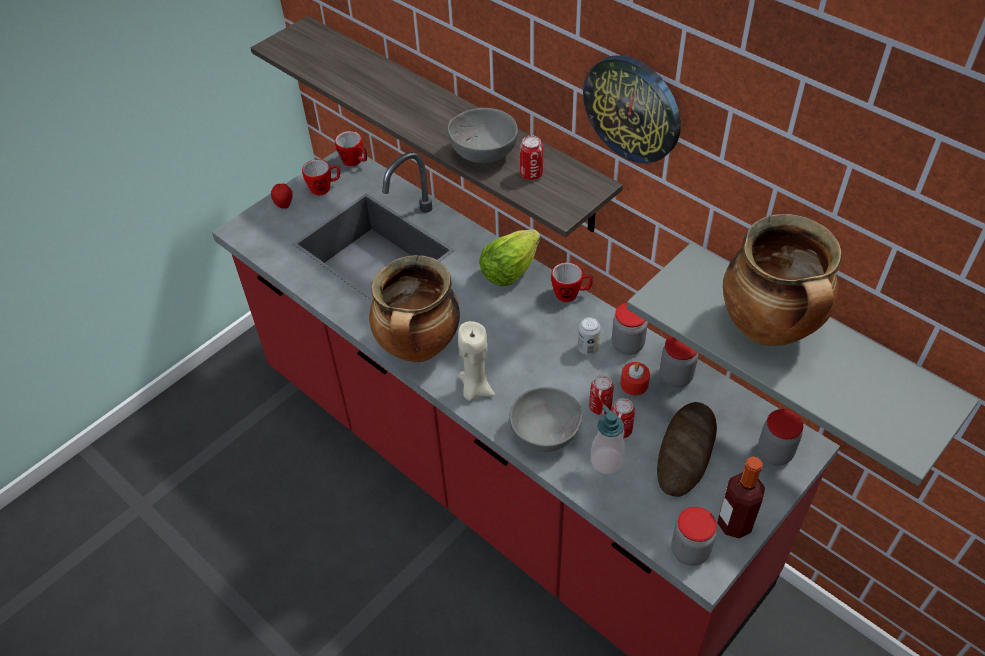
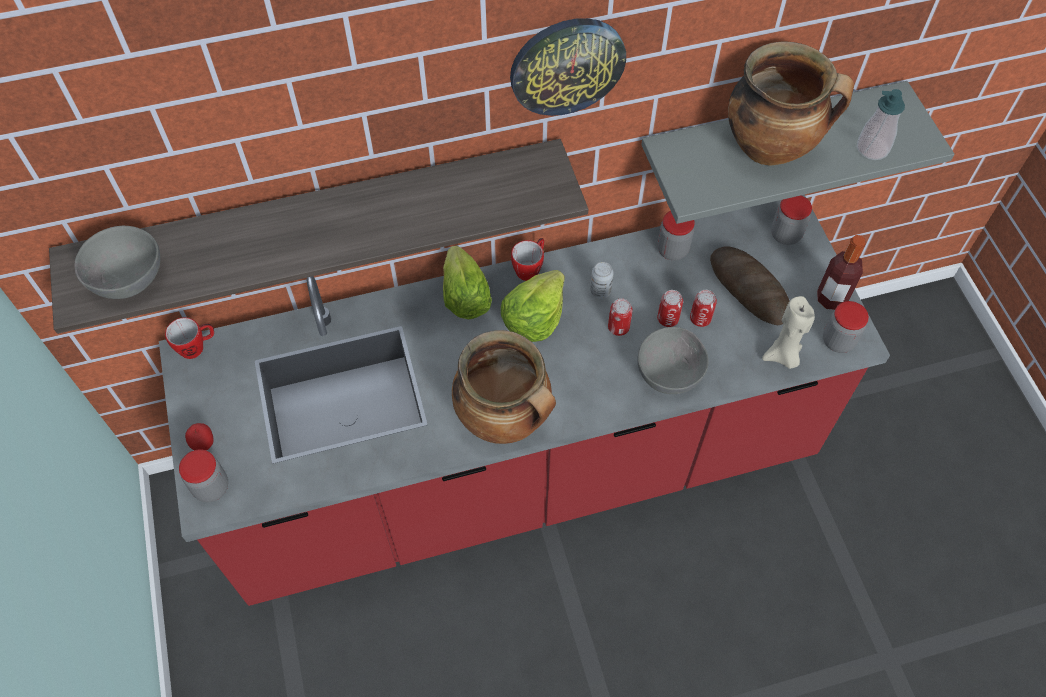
camera: 60 degrees left, 10 degrees up
(324, 188) = (212, 394): mug -> none
(475, 389) = (585, 399): beige candle -> beige candle (782, 356)
(482, 152) = (432, 212): grey bowl -> grey bowl (126, 279)
(526, 319) = (534, 317): none -> lettuce
(531, 174) = (494, 192): can -> can (618, 327)
(606, 461) = (724, 346): soap dispenser -> soap dispenser (872, 149)
(627, 345) = (616, 262): jar -> jar (211, 487)
(634, 384) = (660, 282): red candle -> none

